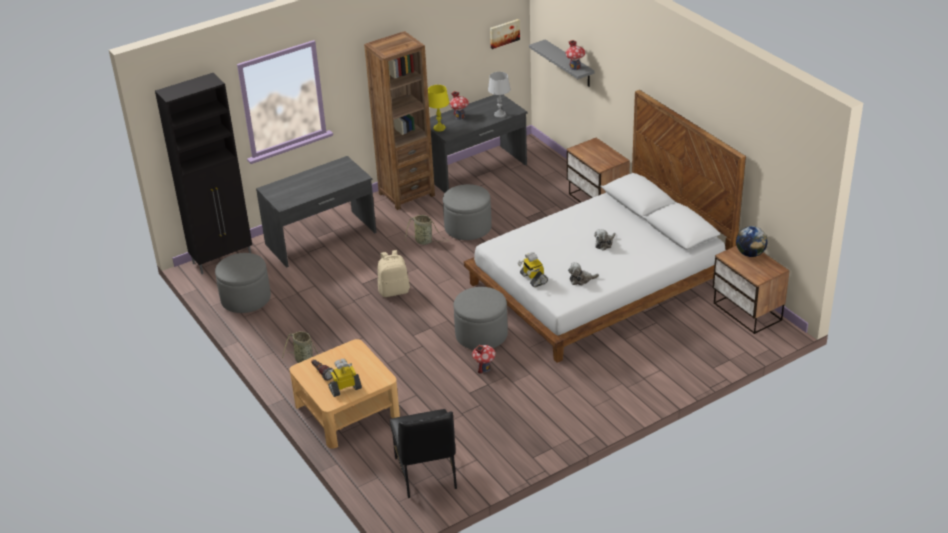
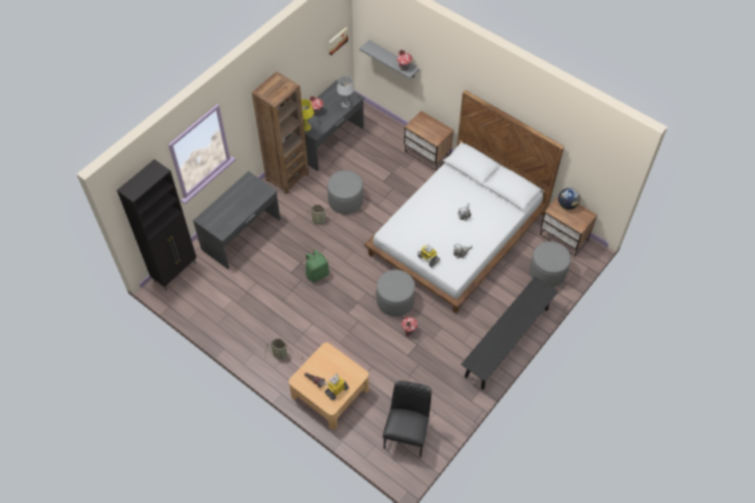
camera: 20 degrees left, 20 degrees up
(246, 299) = (211, 307): grey ottoman -> grey ottoman (547, 272)
(394, 291) = (317, 274): beige backpack -> green backpack
(426, 473) = (407, 433): black chair -> black chair turned 135 degrees counterclockwise
(614, 405) = (507, 342): none -> black bench

